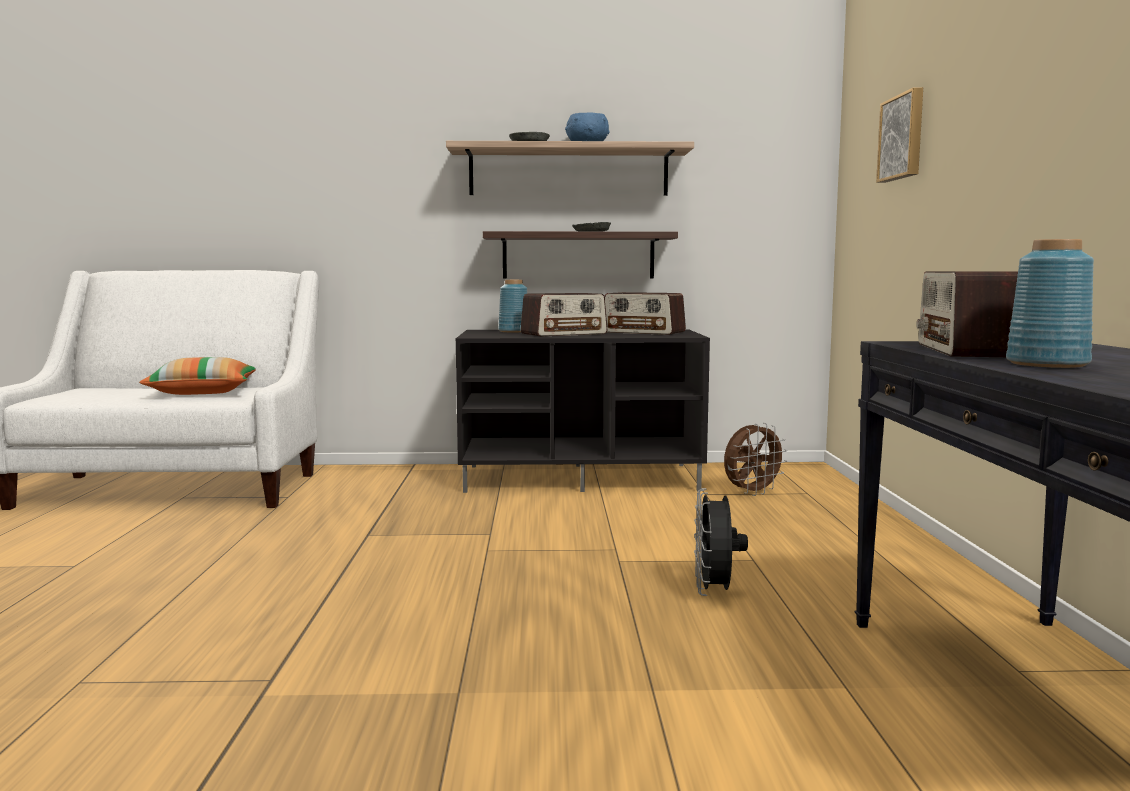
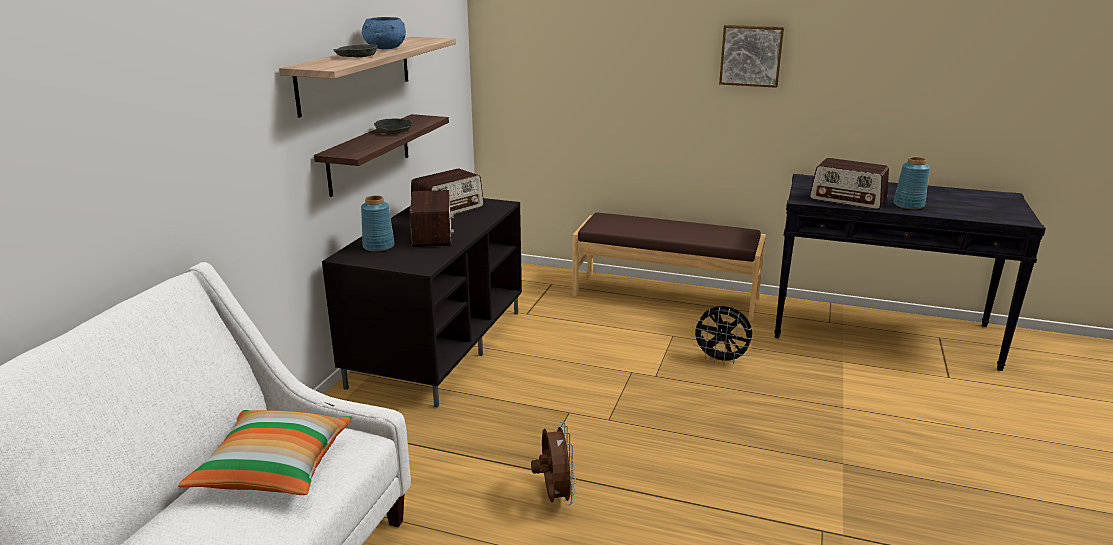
camera: 70 degrees left, 15 degrees up
(752, 493) = (537, 299): brown fan -> brown fan (555, 497)
(887, 545) = (665, 295): none -> brown bench
(903, 137) = (591, 37): picture -> picture (751, 55)

